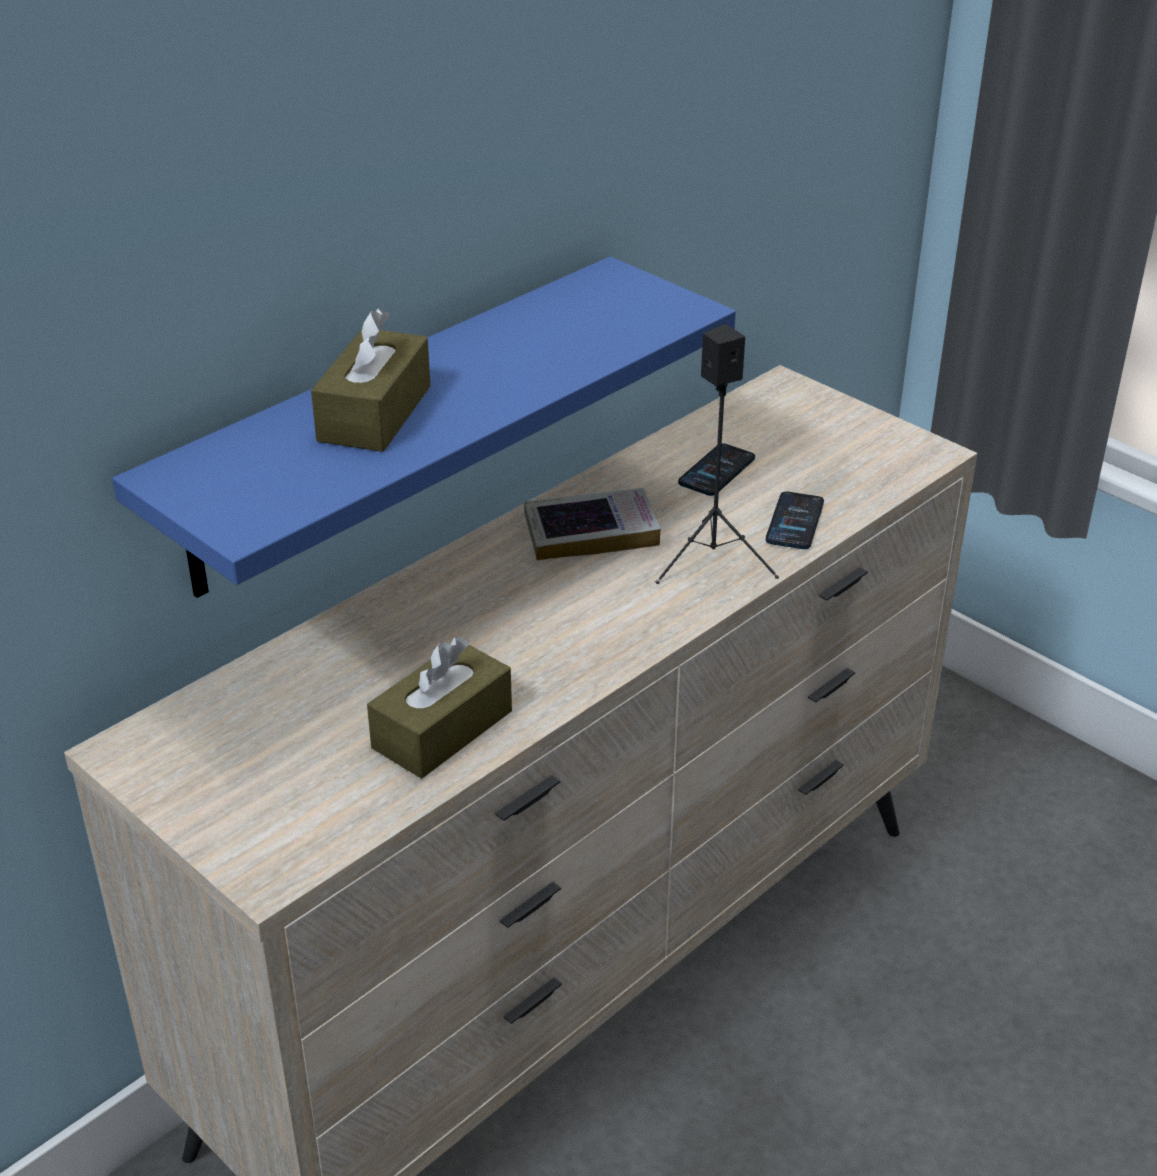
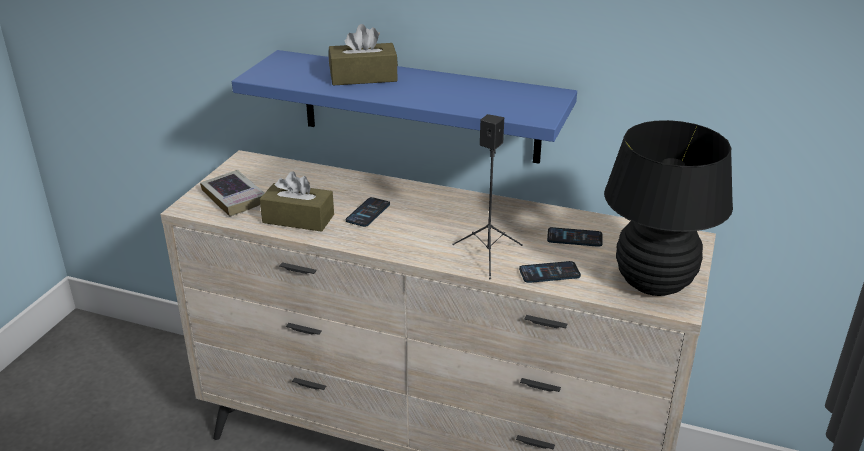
camera: 65 degrees right, 5 degrees down
(487, 642) = (368, 213): none -> phone
(591, 532) = (480, 216): book -> book (234, 197)
(870, 451) = (654, 283): none -> black table lamp

